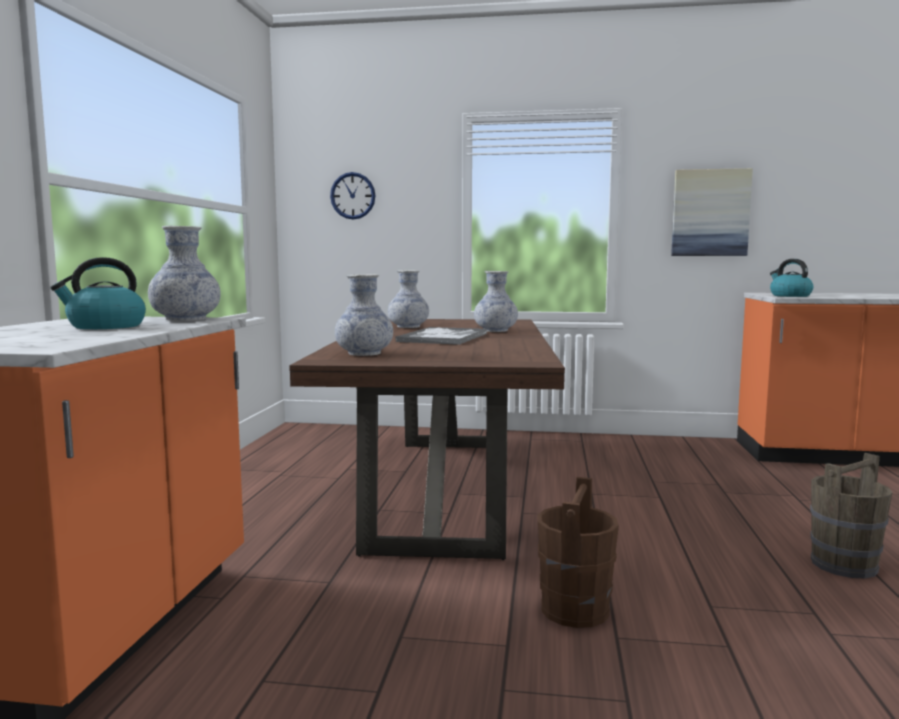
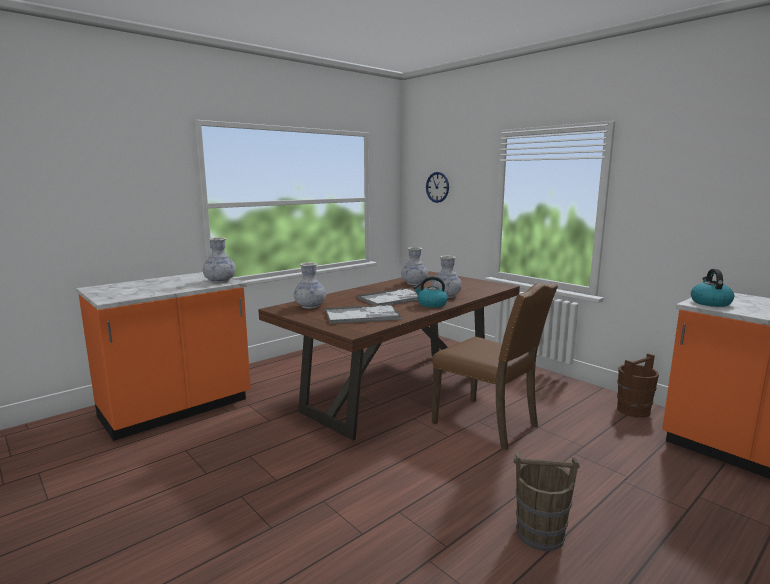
camera: 40 degrees right, 5 degrees up
(105, 326) = (177, 284): kettle -> kettle (431, 304)
(476, 351) = (363, 315): none -> tray
(575, 609) = (333, 479): brown bucket -> brown bucket (633, 410)
(607, 493) = (488, 424): none -> brown chair
(710, 213) = (685, 213): picture -> none

